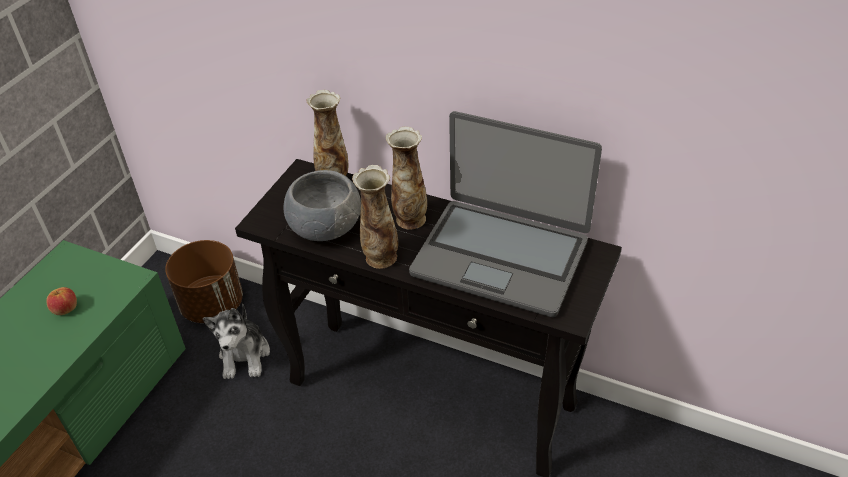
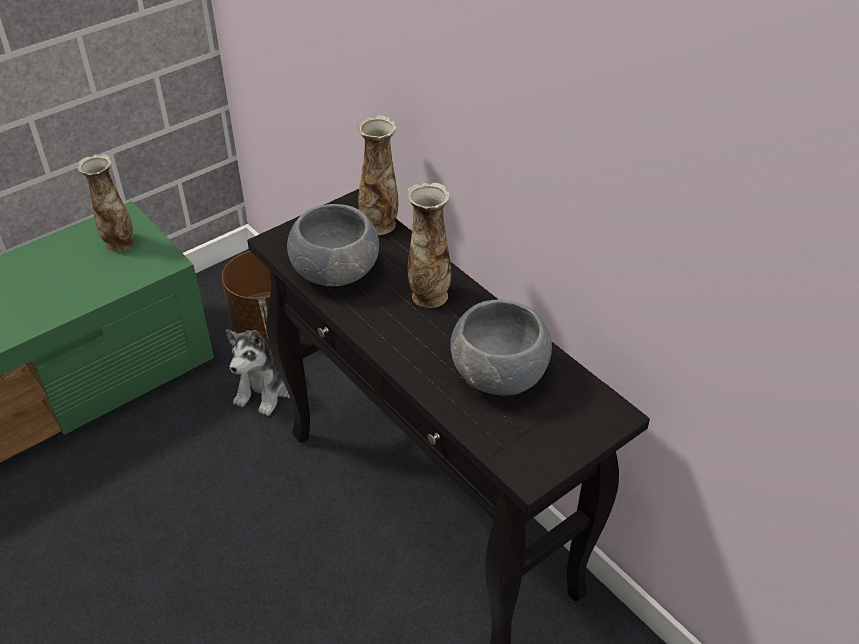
camera: 25 degrees right, 0 degrees up
(65, 309) = (90, 268): apple -> none
(380, 258) = (367, 325): vase -> vase (118, 243)
(501, 256) = (498, 374): laptop -> grey bowl

